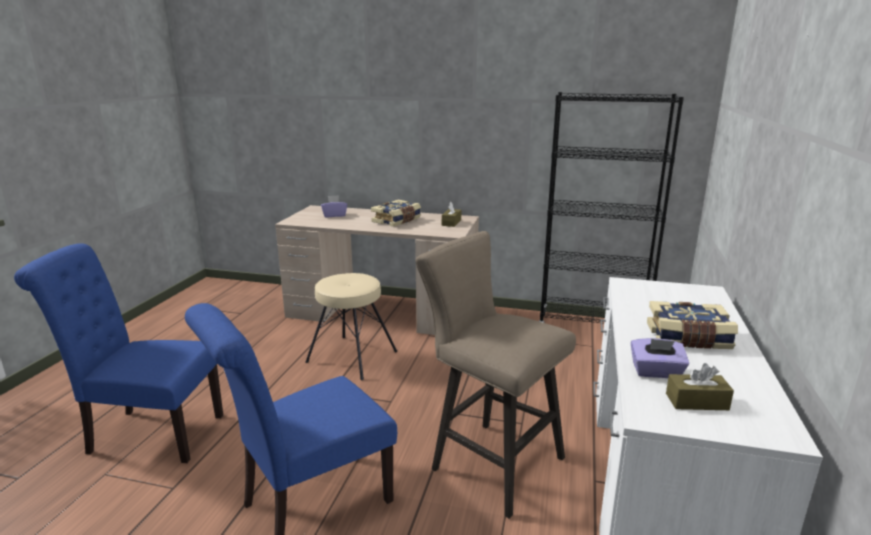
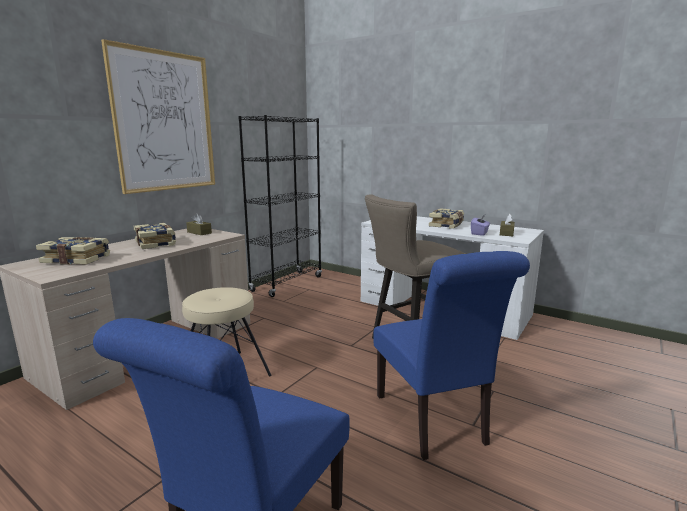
camera: 70 degrees left, 5 degrees down
(334, 215) = (77, 259): purple tissue box -> book
(457, 100) = (164, 122): none -> picture

